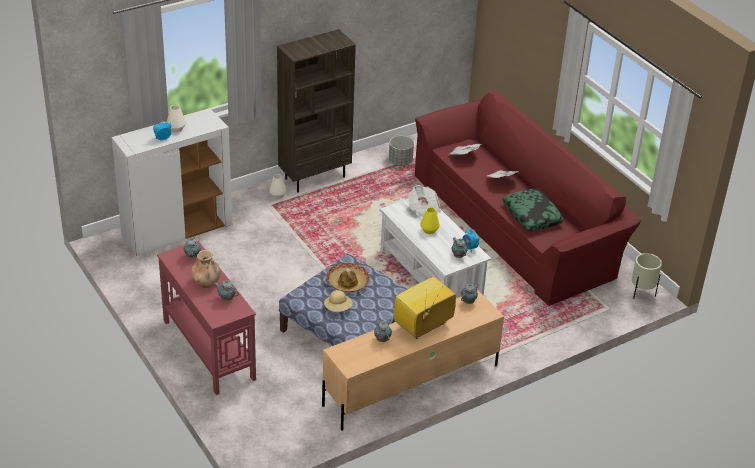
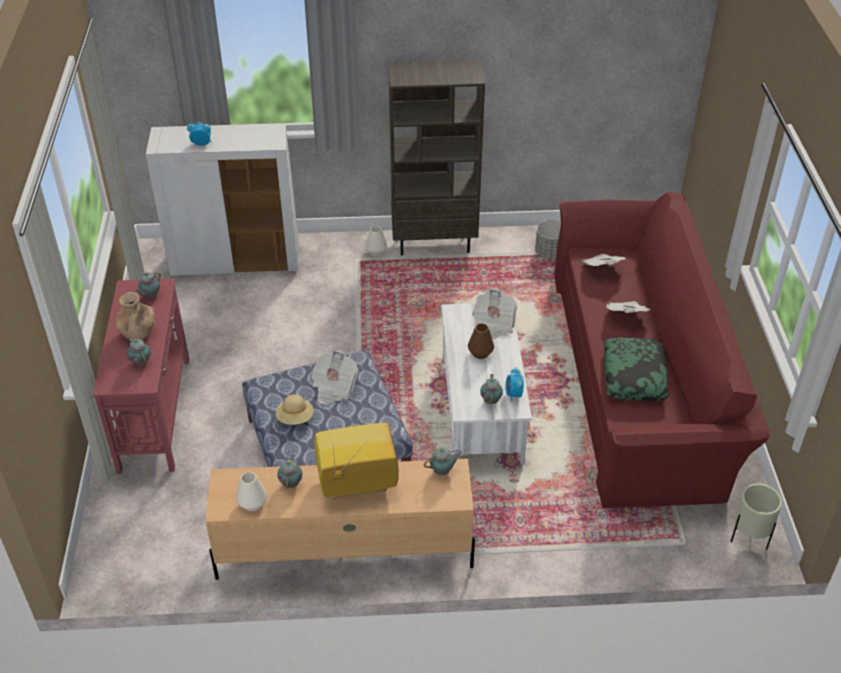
camera: 30 degrees right, 5 degrees up
(176, 129) = (227, 136): white vase -> white vase (252, 503)
(347, 282) = (334, 387): hat -> newspaper
(429, 230) = (480, 353): yellow vase -> brown vase

